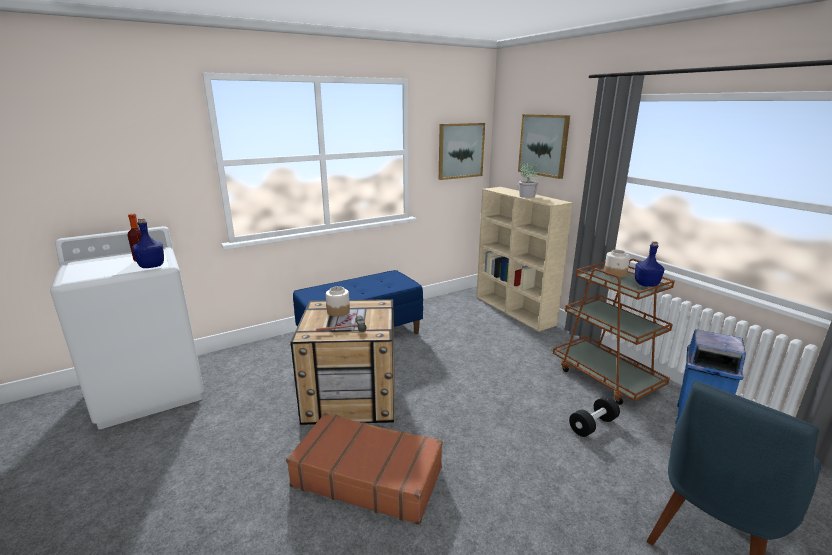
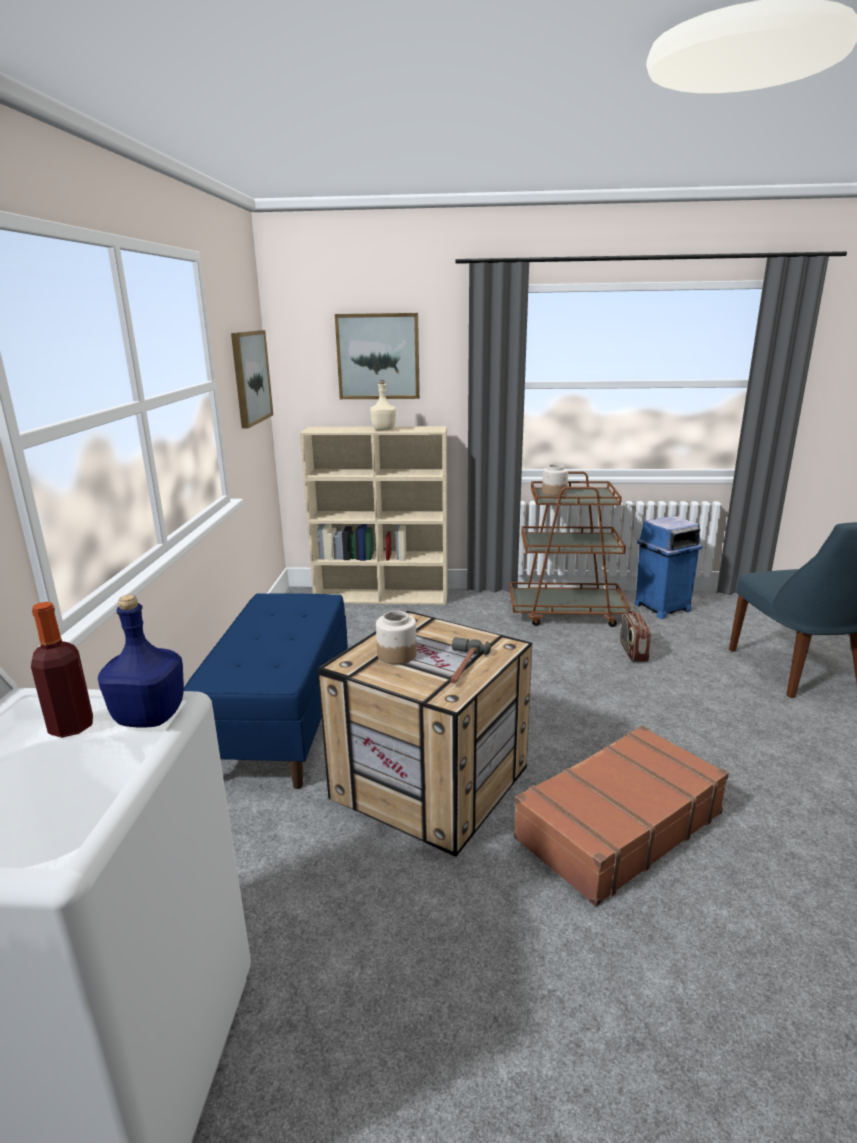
camera: 55 degrees left, 0 degrees up
(527, 196) = (383, 429): potted plant -> beige bottle
(593, 425) = (633, 652): black dumbbell -> radio
(646, 284) = (594, 492): blue bottle -> none

